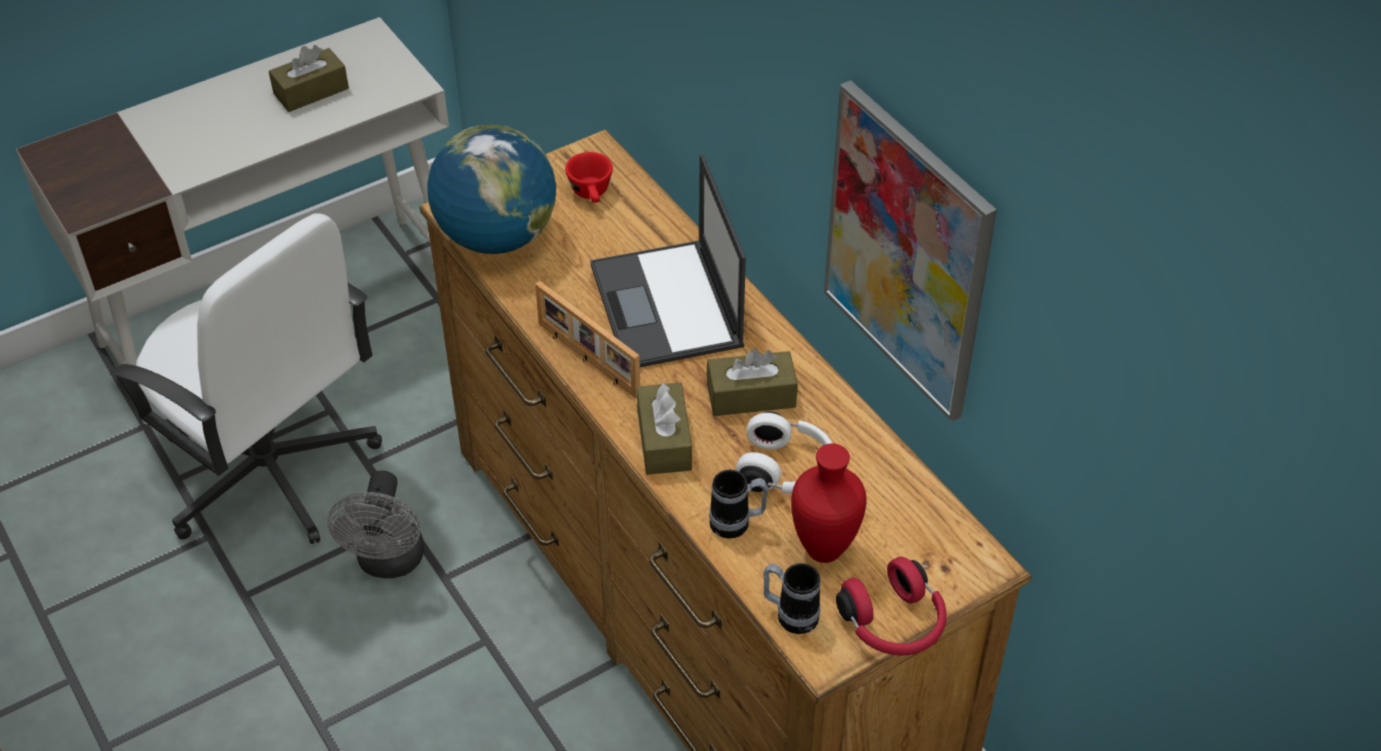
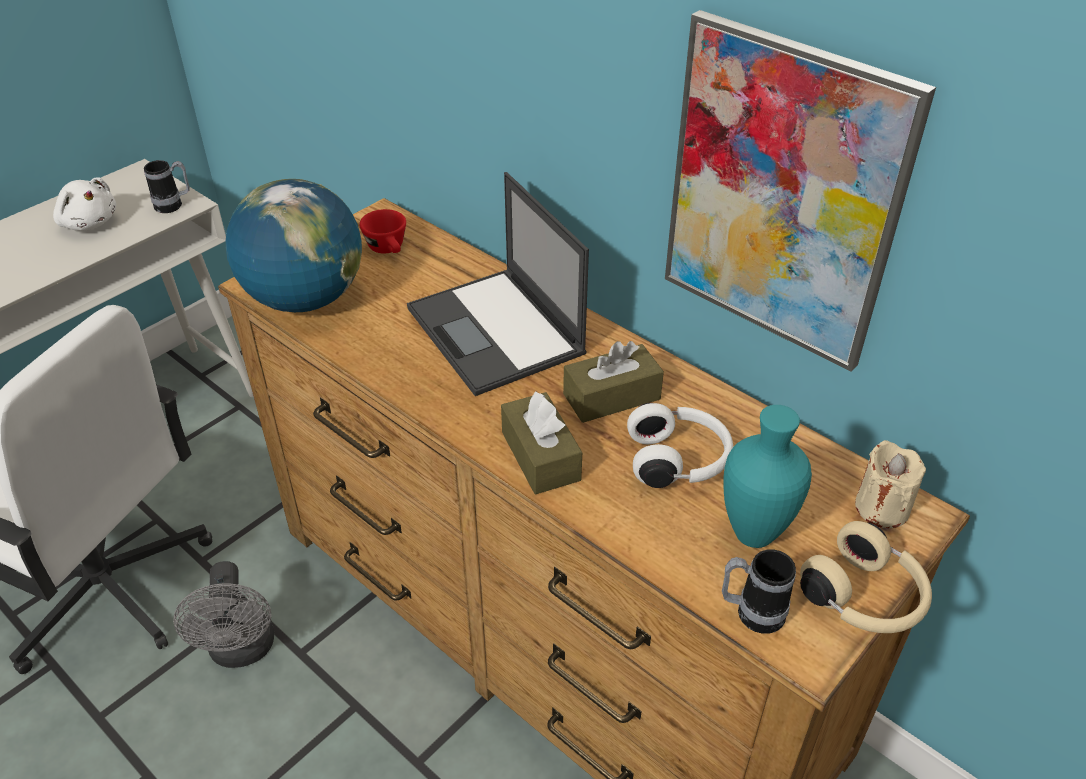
camera: 15 degrees left, 5 degrees down
(311, 91) = (89, 222): brown tissue box -> white plush toy
(587, 360) = (432, 394): picture frame -> none
(737, 524) = (651, 526): mug -> mug (174, 205)
(826, 550) = (756, 533): red vase -> turquoise vase
(894, 624) = (865, 598): red headphones -> beige headphones
(951, 551) = (882, 507): none -> beige candle

